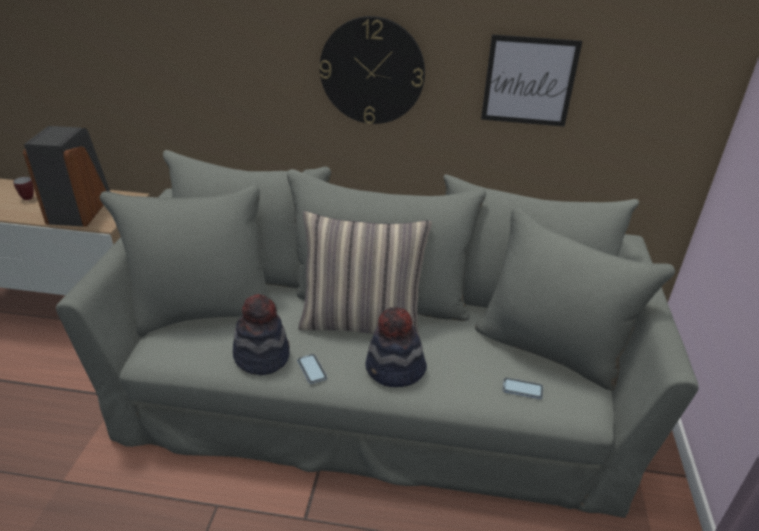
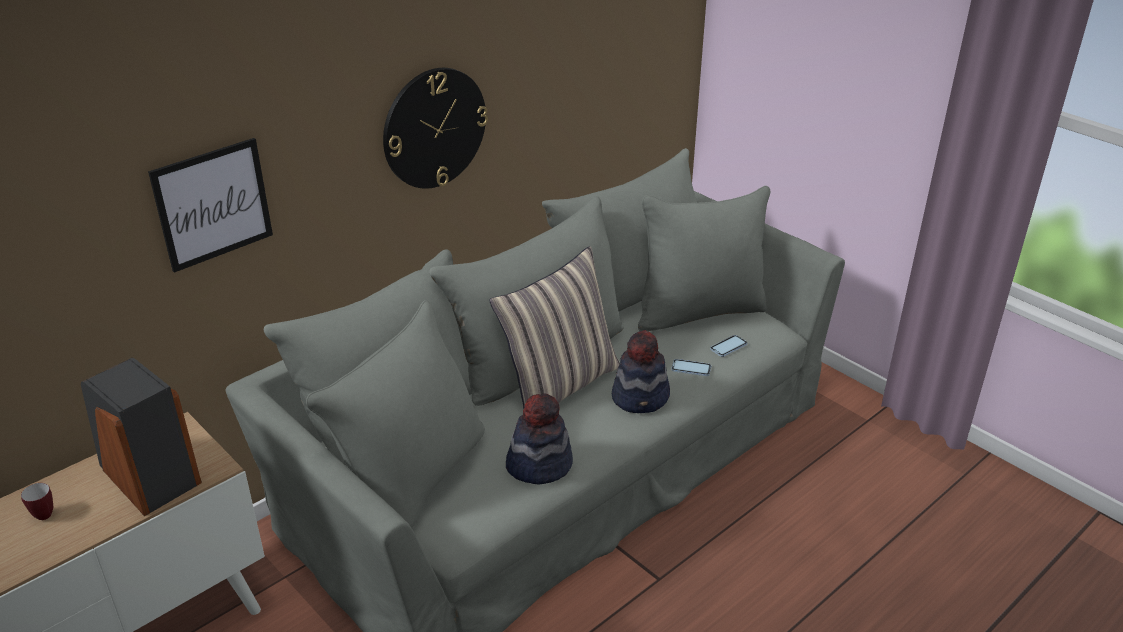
camera: 50 degrees left, 0 degrees up
(312, 370) = (590, 442): phone -> phone (691, 369)
(529, 81) = (566, 79): picture -> picture (213, 204)

